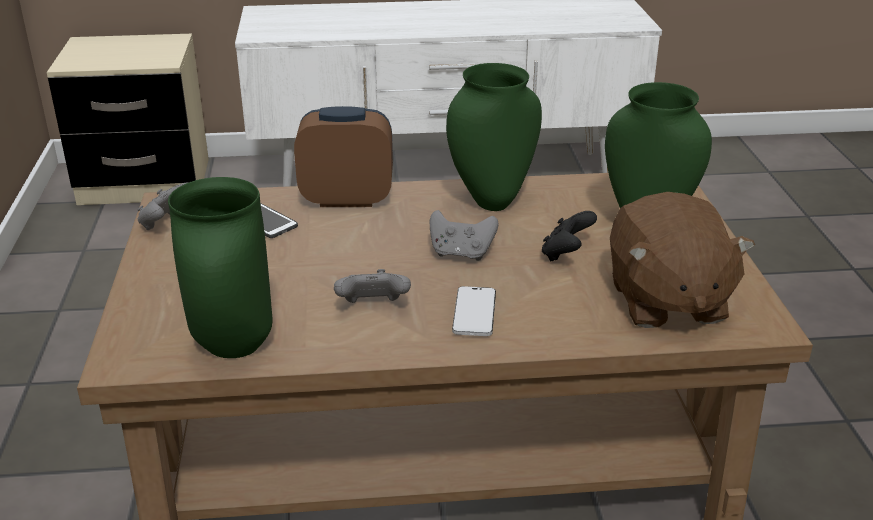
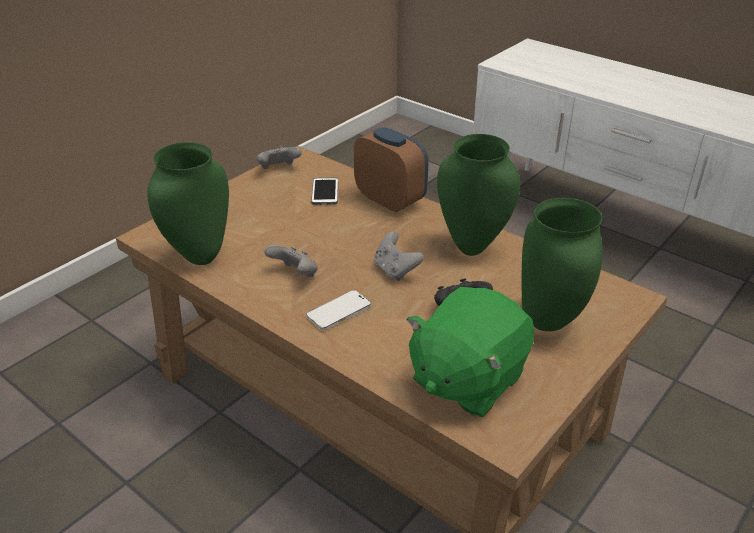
camera: 45 degrees right, 5 degrees up
(145, 182) = (428, 145): beige nightstand -> none
(665, 301) = (466, 379): brown plush toy -> green plush toy

